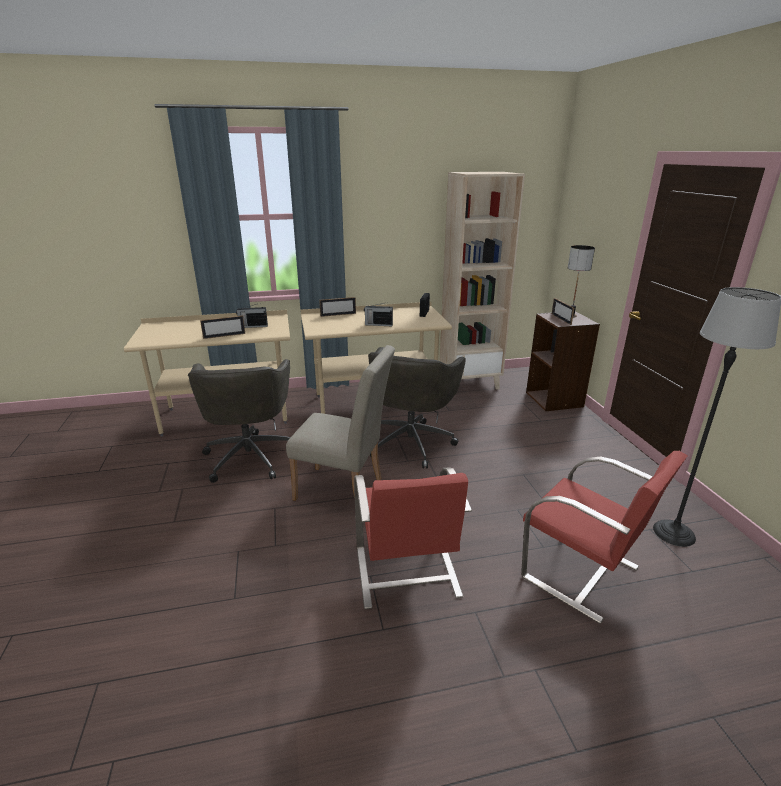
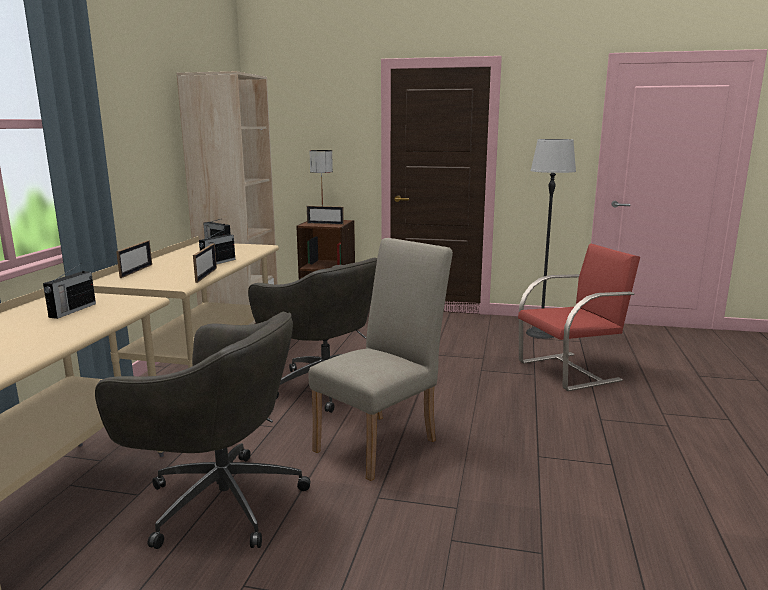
camera: 65 degrees left, 10 degrees down
(224, 336) = (76, 329): picture frame -> picture frame (206, 275)
(406, 573) = (542, 437): red chair -> none

